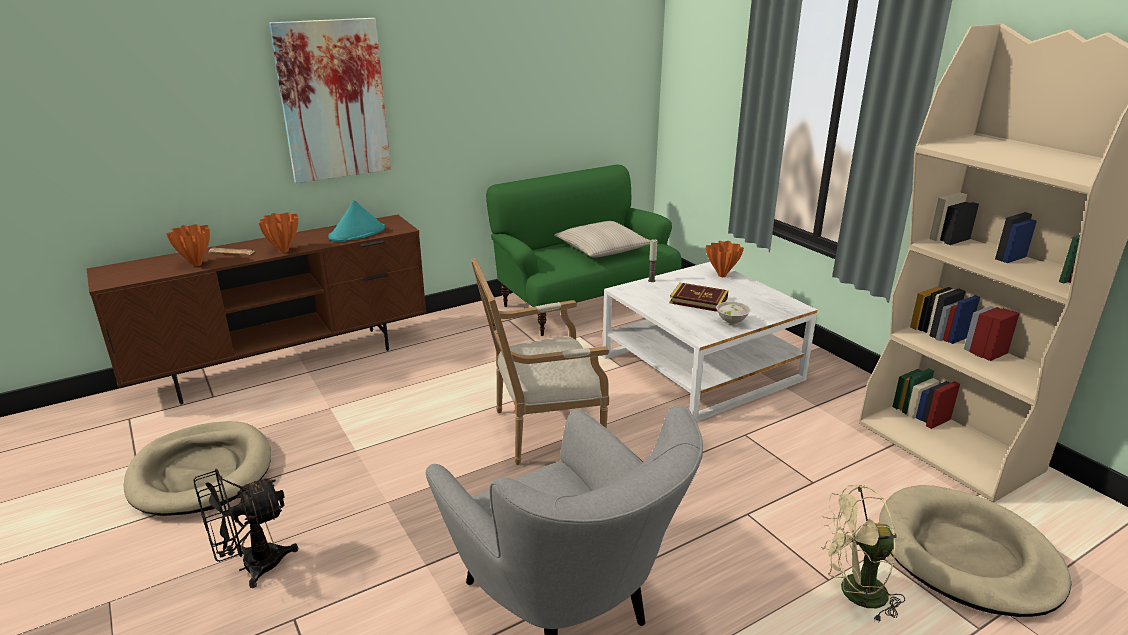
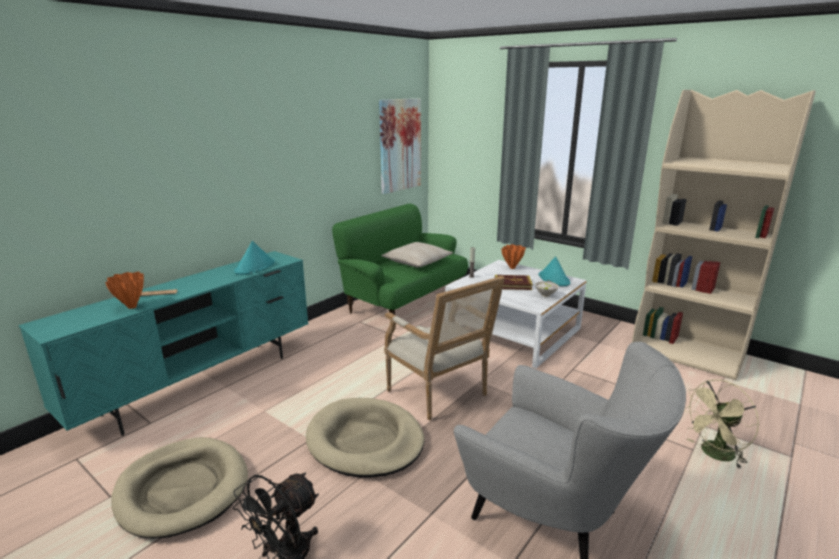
camera: 20 degrees left, 5 degrees down
(284, 251) = (205, 287): orange vase -> none
(286, 364) = (201, 384): brown tv stand -> turquoise tv stand
(333, 100) = (225, 163): picture -> picture (400, 145)
(541, 432) = (441, 394): armchair -> armchair turned 90 degrees counterclockwise
(767, 301) = (553, 279): none -> turquoise hat
(966, 555) = (749, 414): beige dog bed -> beige dog bed (365, 441)

